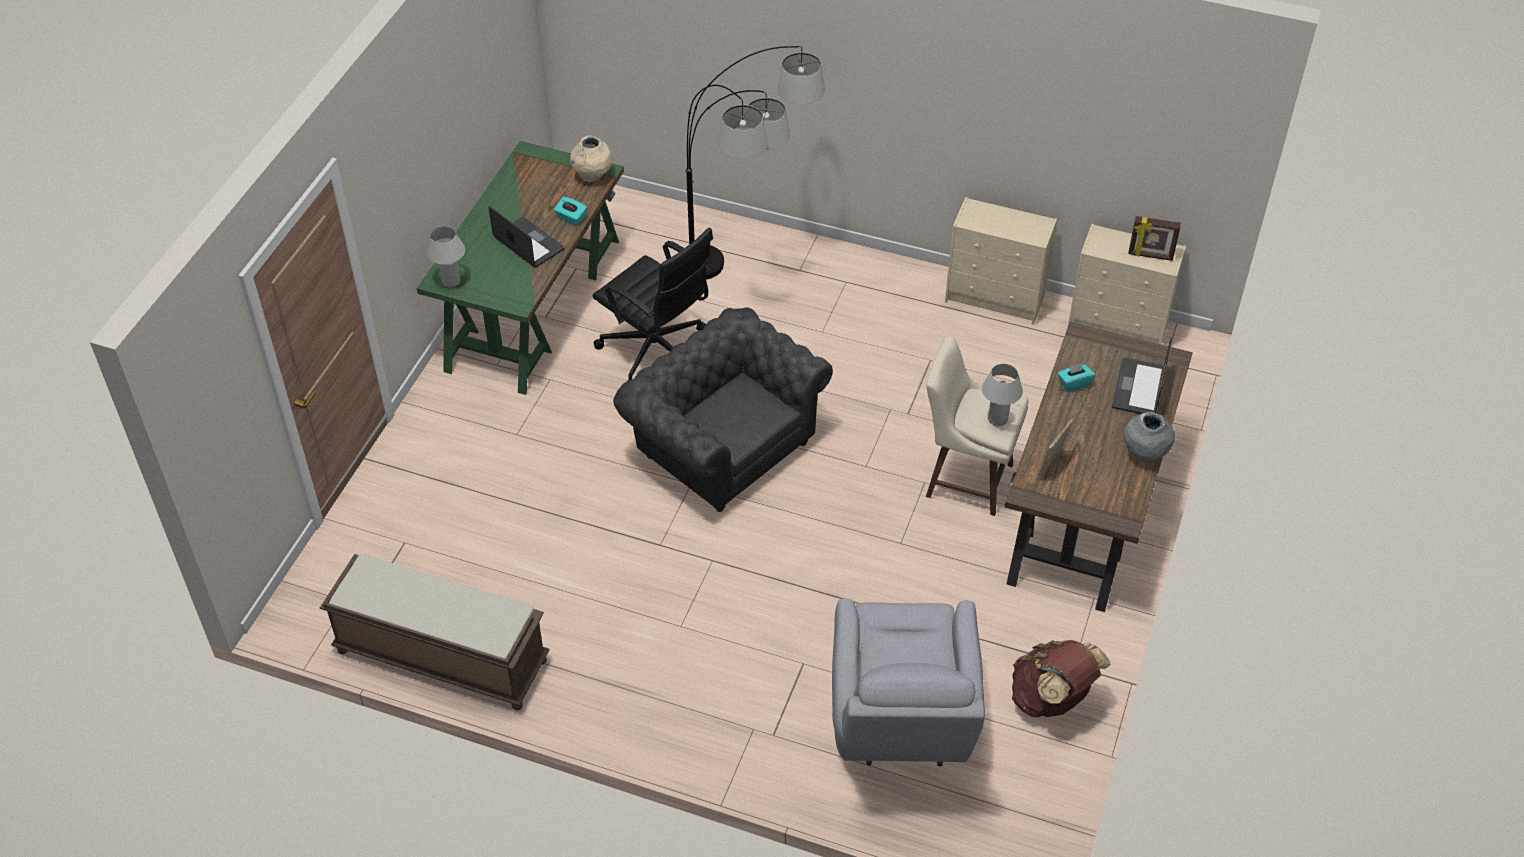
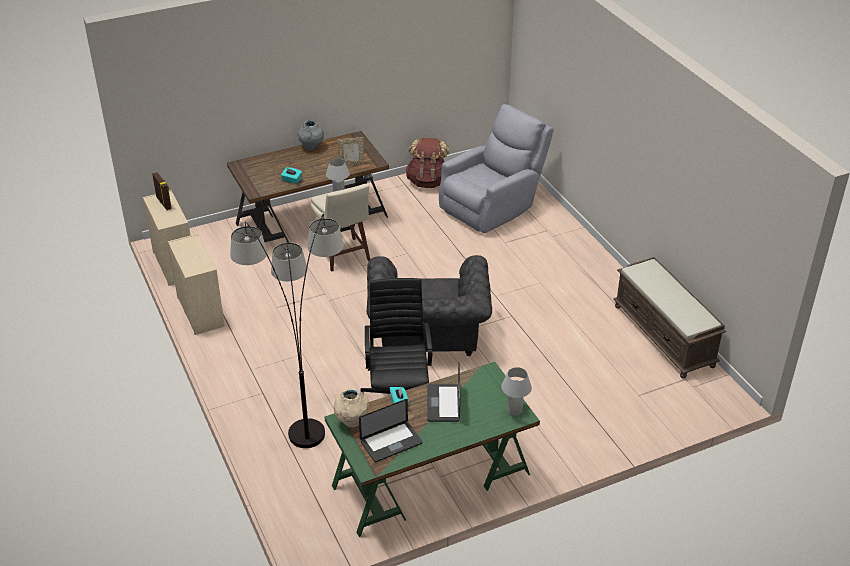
camera: 135 degrees left, 10 degrees down
(1138, 388) = (271, 165): laptop -> laptop (391, 442)

